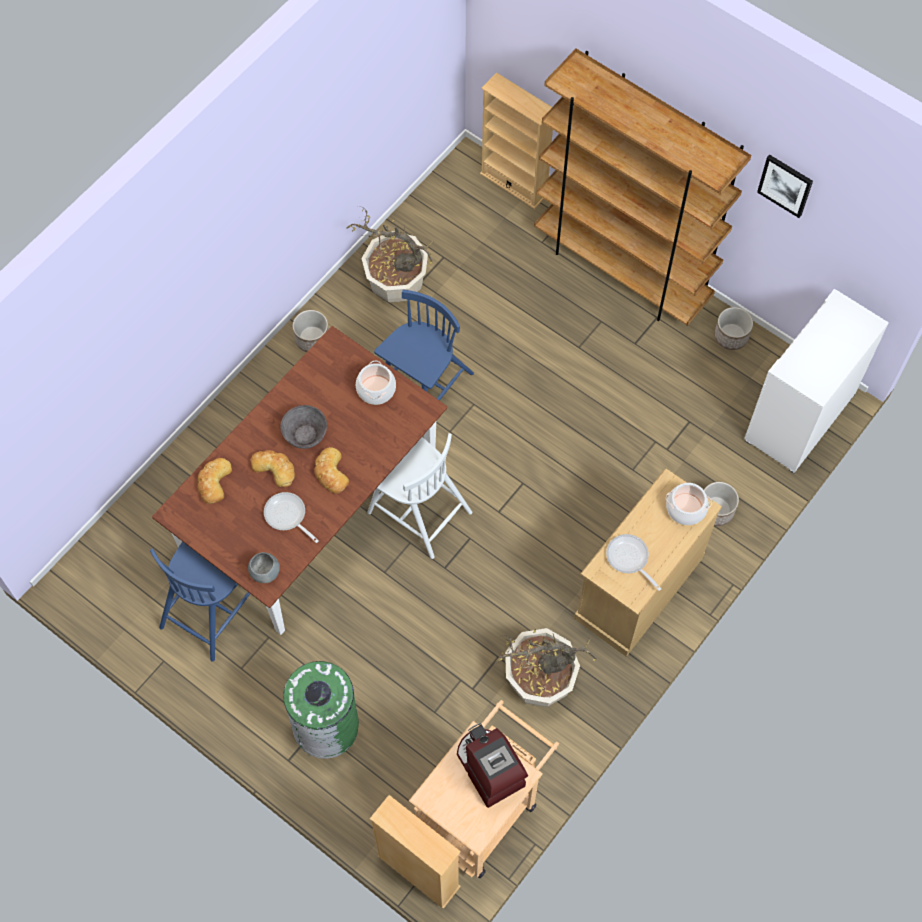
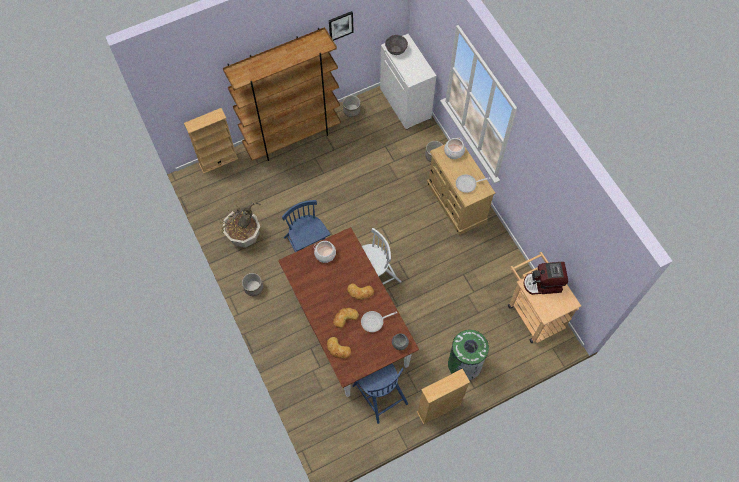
camera: 65 degrees left, 0 degrees up
(305, 435) = (333, 296): grey bowl -> grey bowl (396, 50)
(418, 871) = (551, 351): beige bookcase -> beige bookcase (438, 408)
(539, 681) = (482, 262): potted plant -> none

